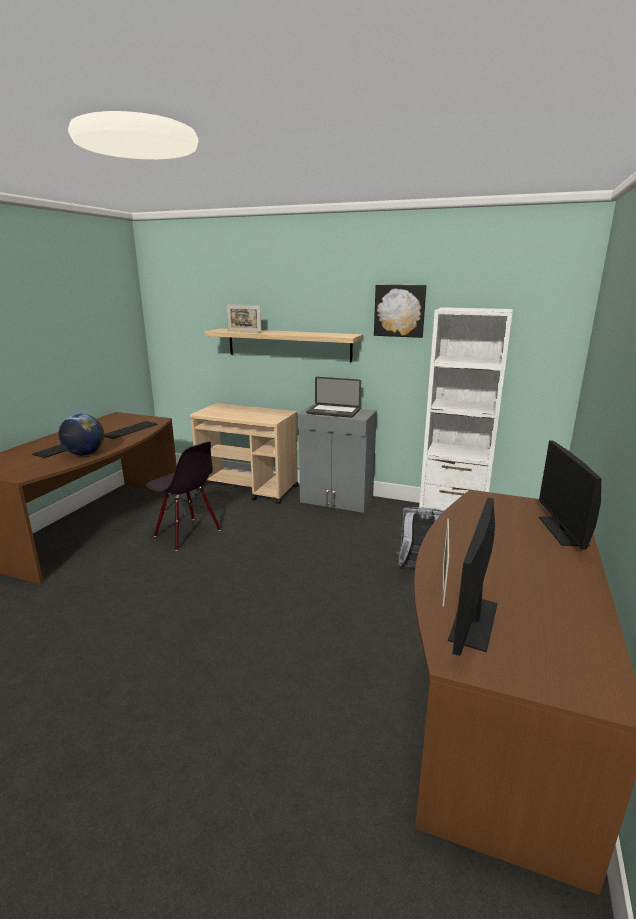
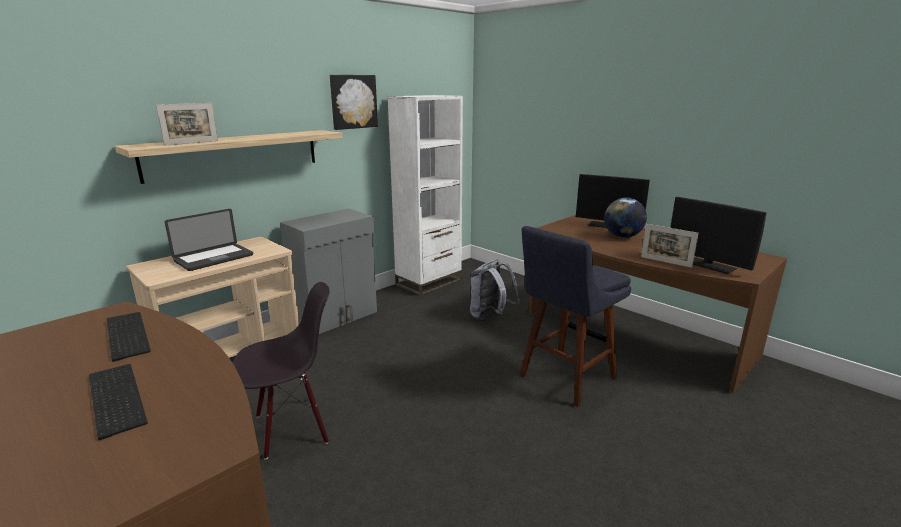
camera: 65 degrees left, 0 degrees up
(85, 454) = (194, 380): globe -> globe (622, 236)
(330, 645) = (564, 379): none -> blue stool
(333, 412) = (325, 220): laptop -> laptop (214, 258)

